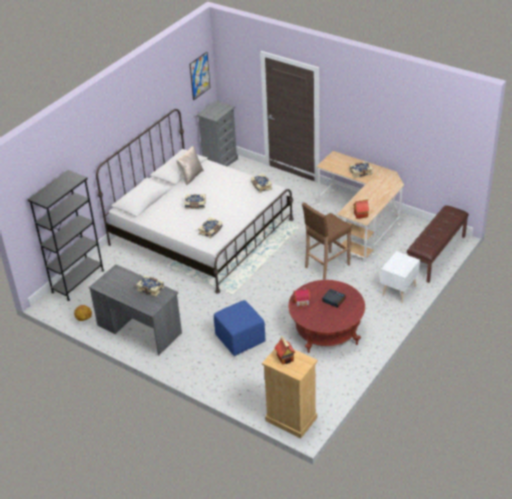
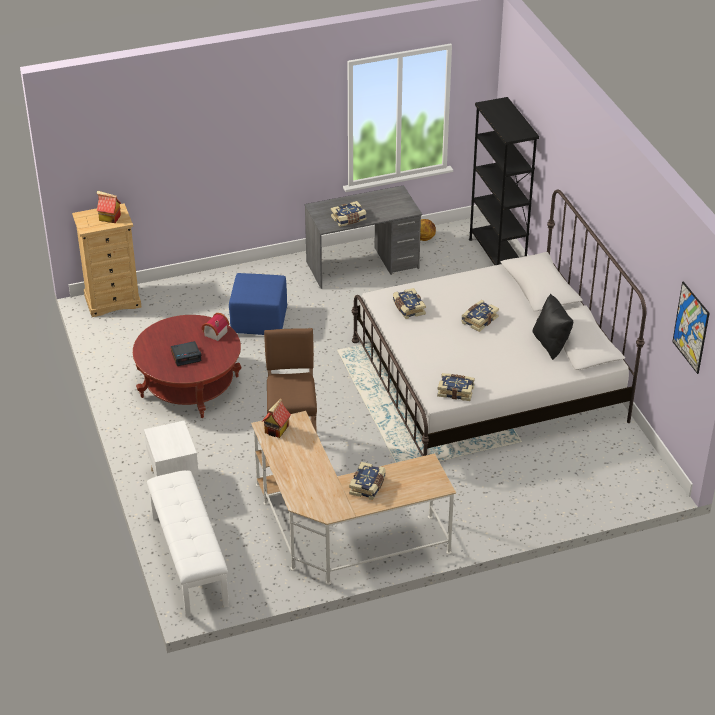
camera: 125 degrees right, 0 degrees up
(190, 176) = (551, 344): beige pillow -> black pillow
(220, 163) = (645, 475): grey dresser -> none
(436, 255) = (188, 560): brown bench -> white bench

